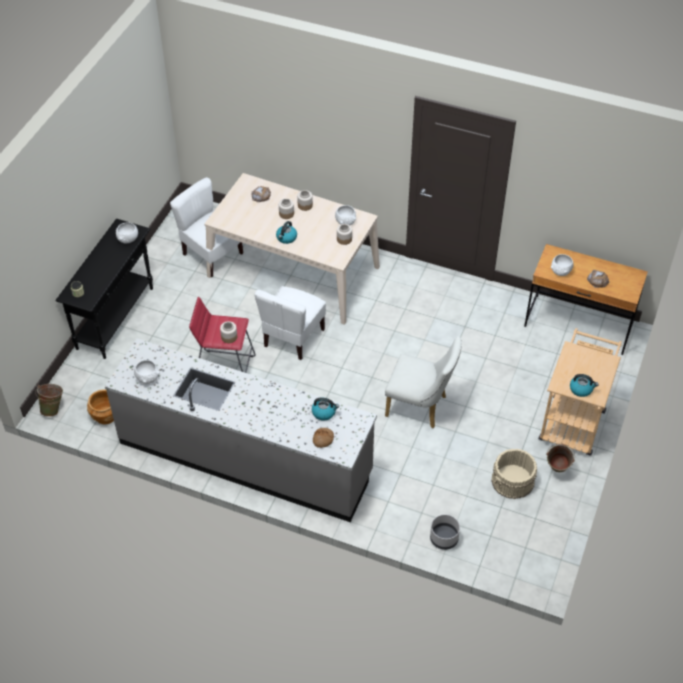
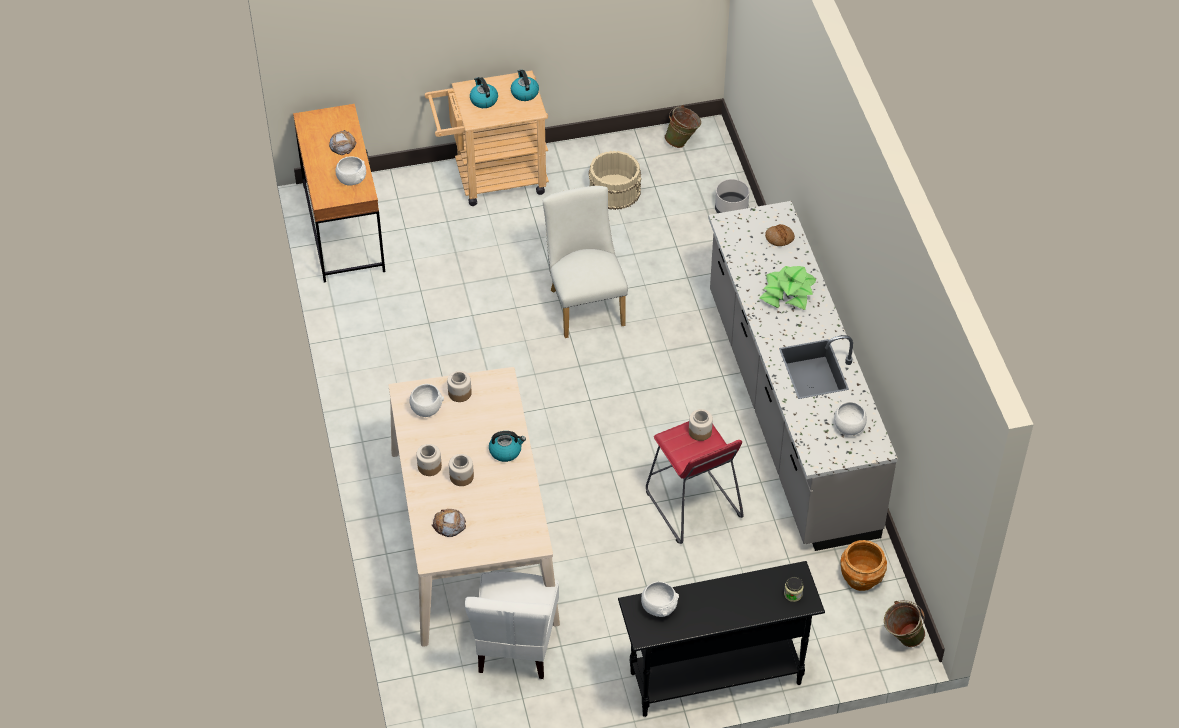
camera: 125 degrees left, 0 degrees up
(273, 413) = (787, 293): none -> potted plant
(293, 338) = (584, 470): white chair -> none
(324, 412) = (746, 255): kettle -> kettle (483, 100)
(556, 470) = (571, 165): green bucket -> green bucket (682, 142)

